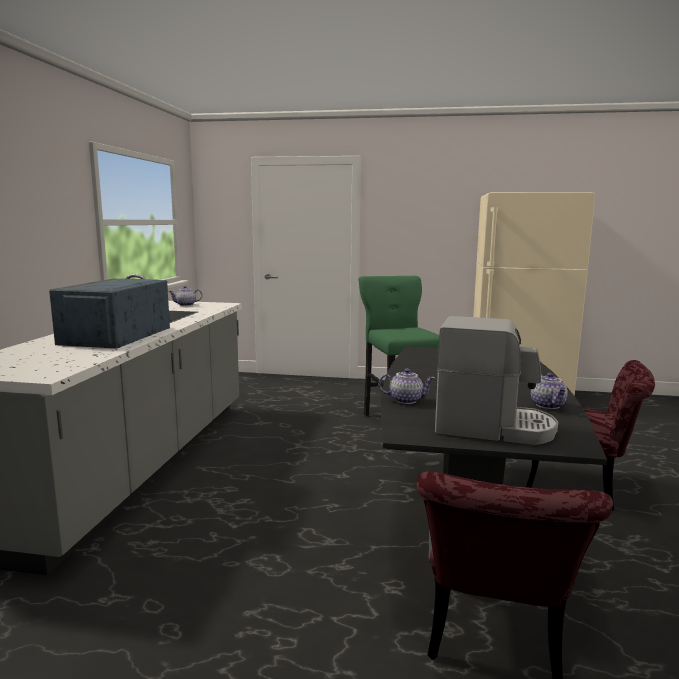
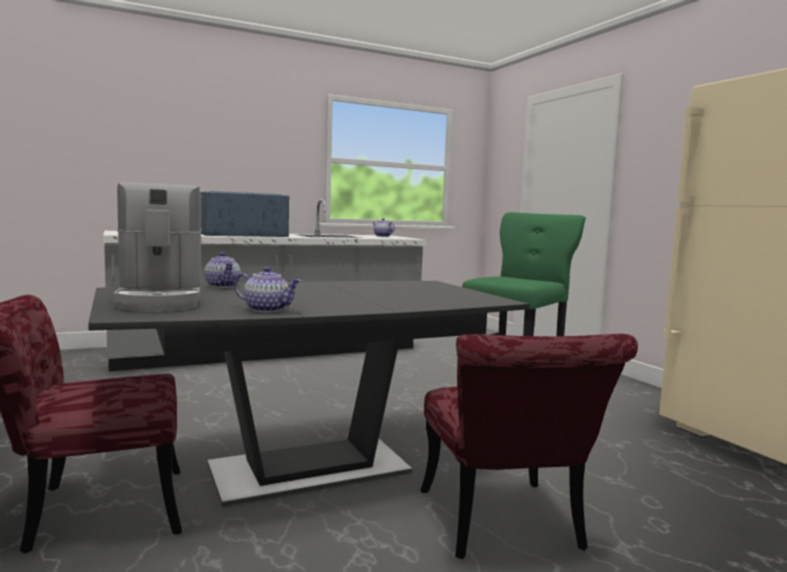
camera: 55 degrees right, 5 degrees down
(548, 405) = (267, 309): teapot -> teapot turned 120 degrees counterclockwise

